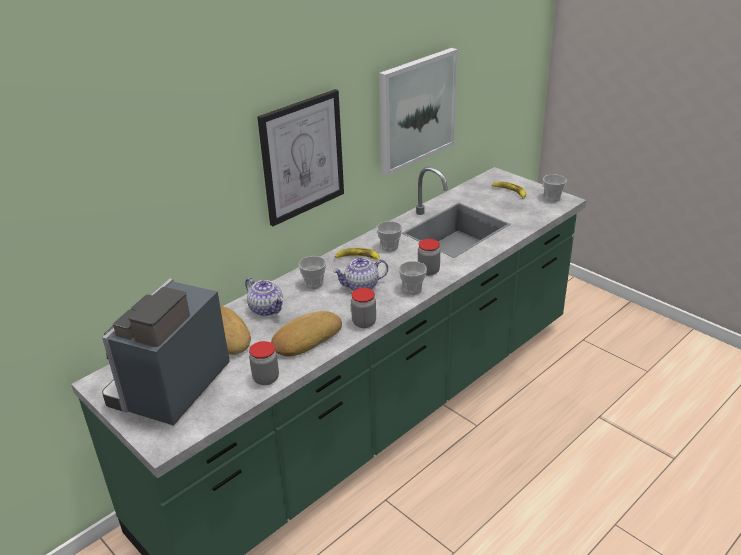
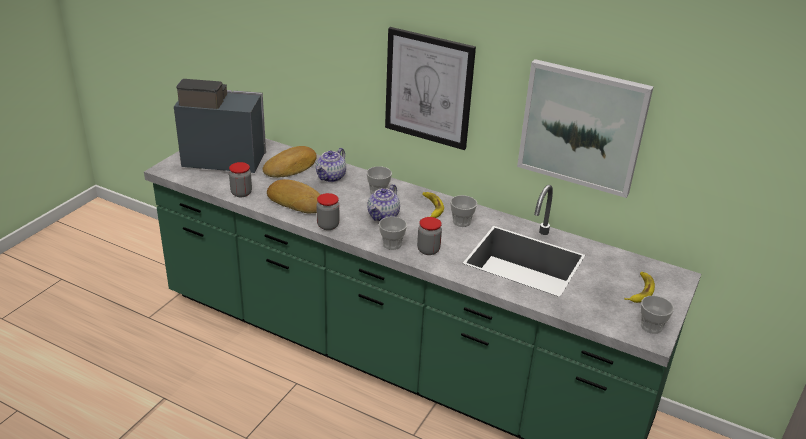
camera: 70 degrees right, 0 degrees up
(361, 286) = (383, 216): teapot -> teapot turned 120 degrees counterclockwise

